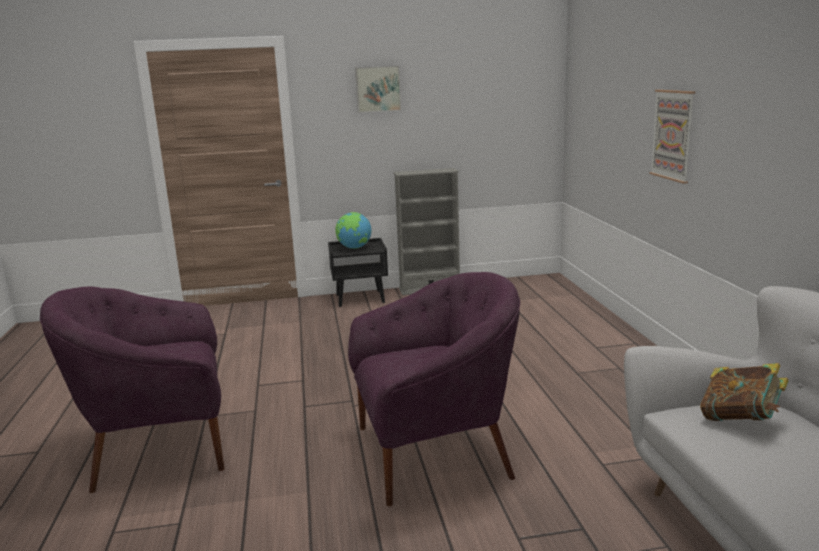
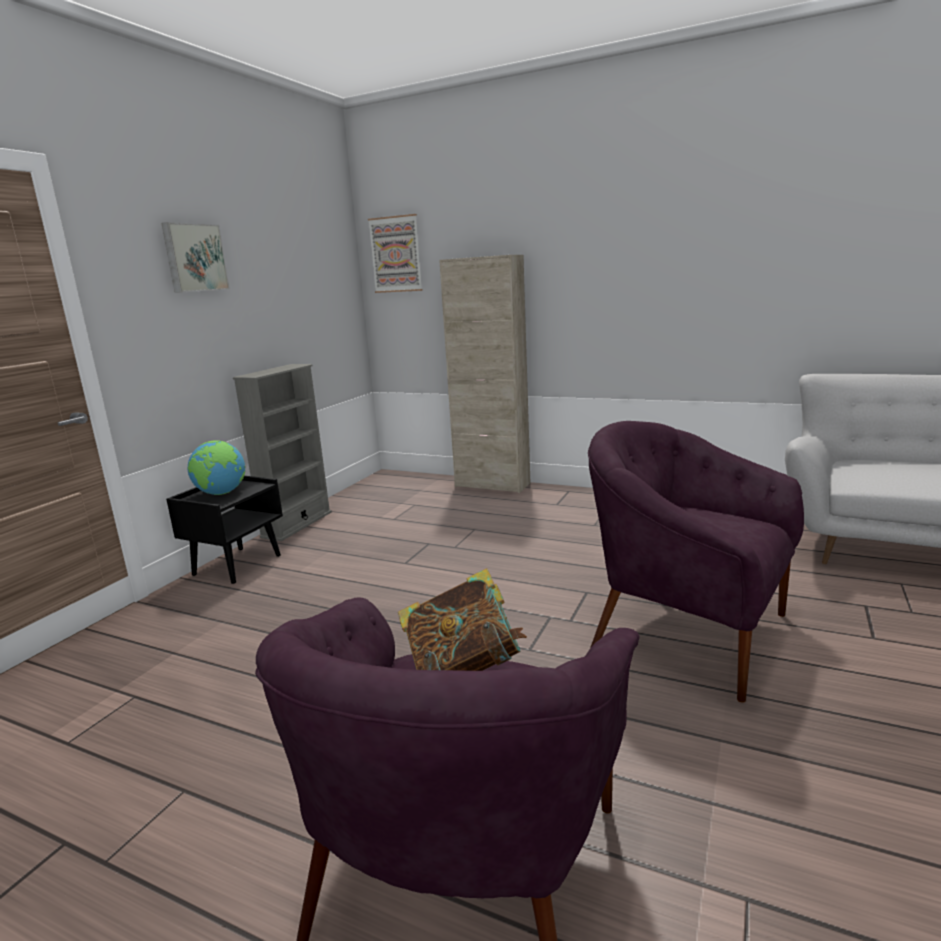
camera: 55 degrees left, 0 degrees up
(434, 452) = (687, 632): purple armchair -> purple armchair turned 75 degrees counterclockwise
(595, 314) = (492, 485): none -> beige cabinet
(673, 135) = (583, 287): picture -> picture (396, 254)
(740, 419) = (870, 471): book -> book (463, 670)

